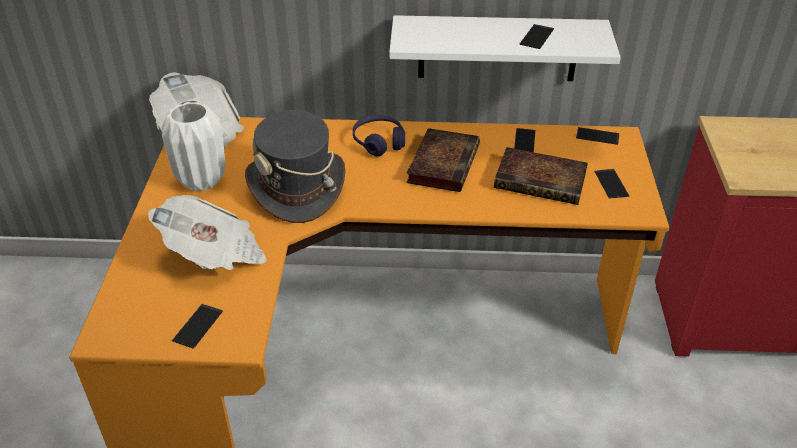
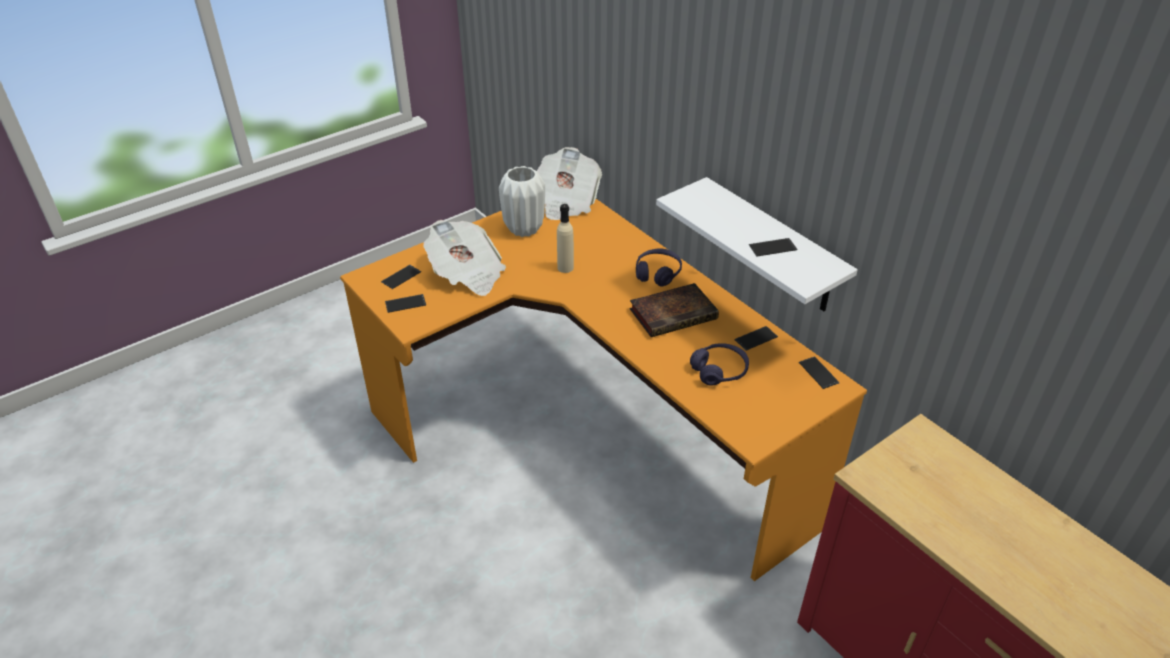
camera: 50 degrees right, 0 degrees up
(297, 187) = (565, 267): grey hat -> beige bottle
(542, 181) = (719, 371): book -> purple headphones
(611, 184) = (764, 408): phone -> phone (401, 277)

